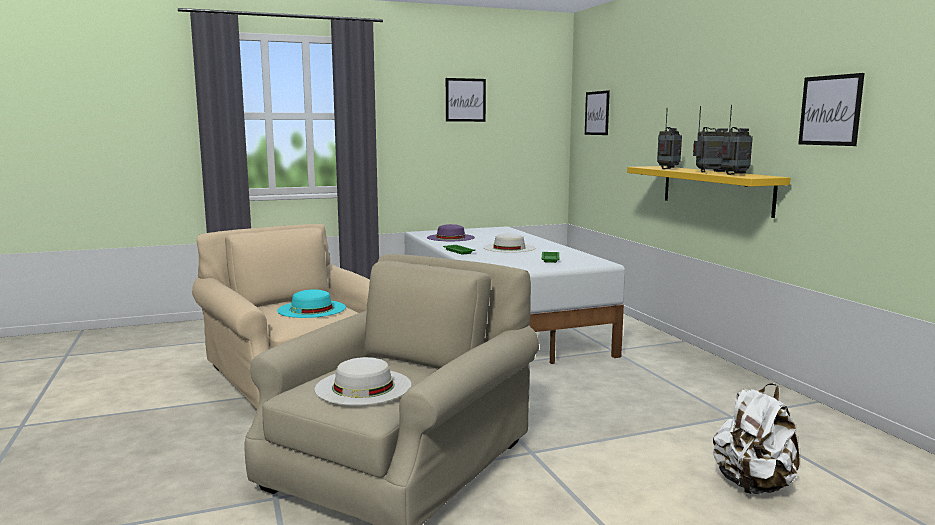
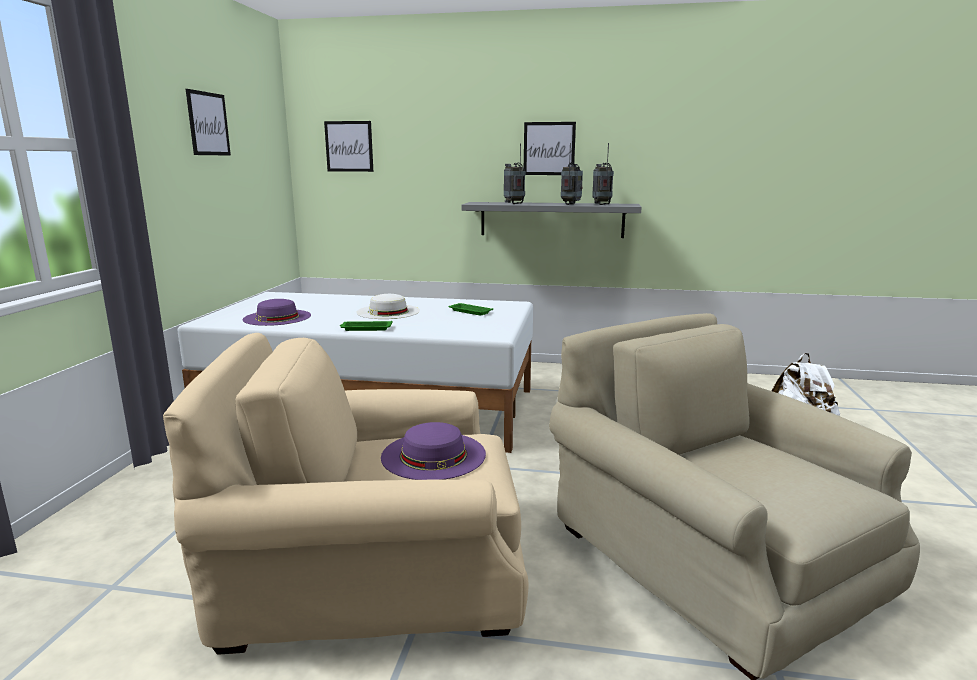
camera: 60 degrees left, 5 degrees up
(311, 309) = (433, 455): turquoise hat -> purple hat
(363, 386) = (802, 480): white hat -> none
(715, 189) = (551, 219): yellow shelf -> grey shelf
(830, 110) = (676, 149): picture -> picture (549, 148)

